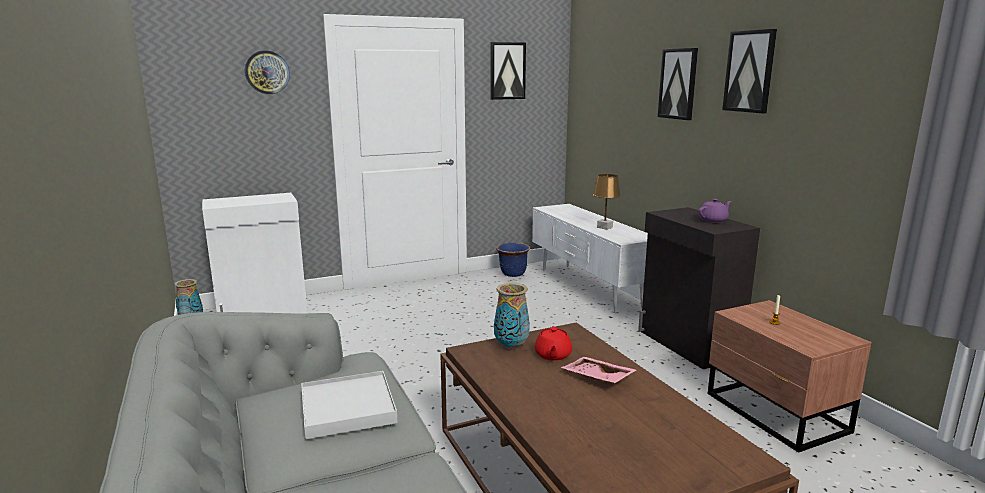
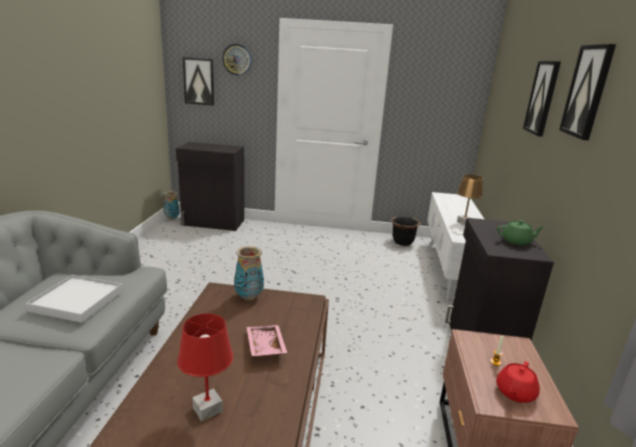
camera: 30 degrees right, 5 degrees up
(263, 311) = (213, 223): white cabinet -> black cabinet
(507, 71) = (428, 72): picture -> picture (199, 81)
(513, 274) = (402, 242): blue planter -> black planter
(552, 355) = (264, 315): red teapot -> red teapot (514, 393)
(634, 439) = (208, 409): none -> red table lamp
(713, 220) = (517, 241): purple teapot -> green teapot

